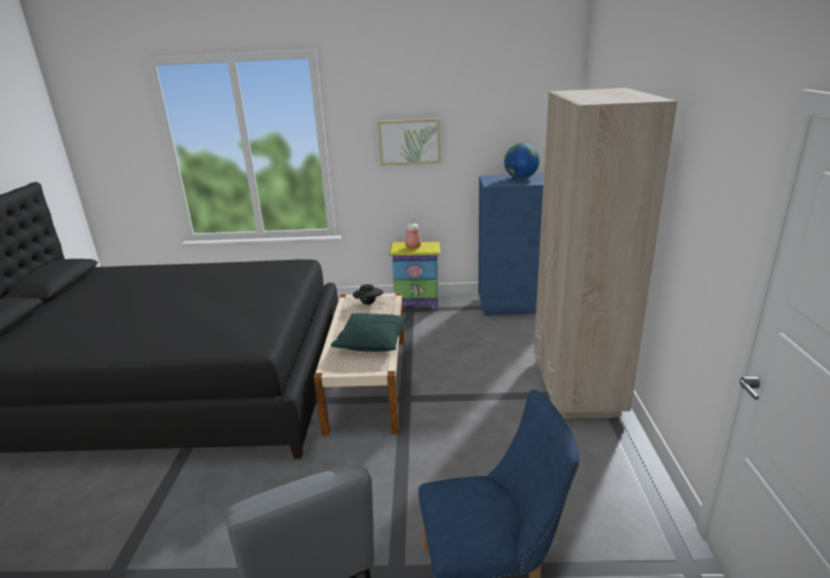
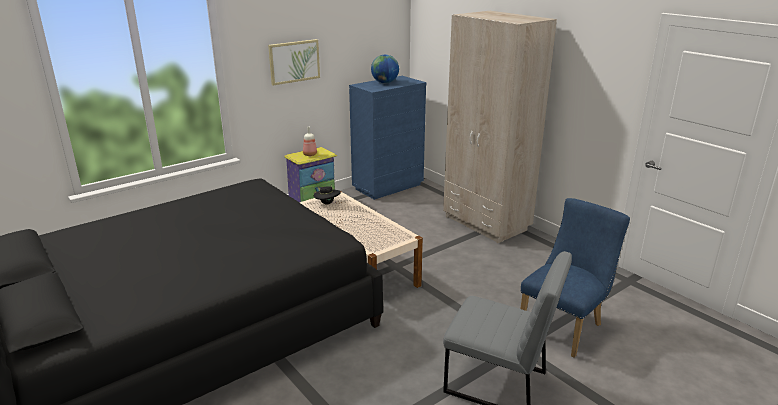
camera: 40 degrees left, 0 degrees up
(372, 341) = (374, 225): green pillow -> none

